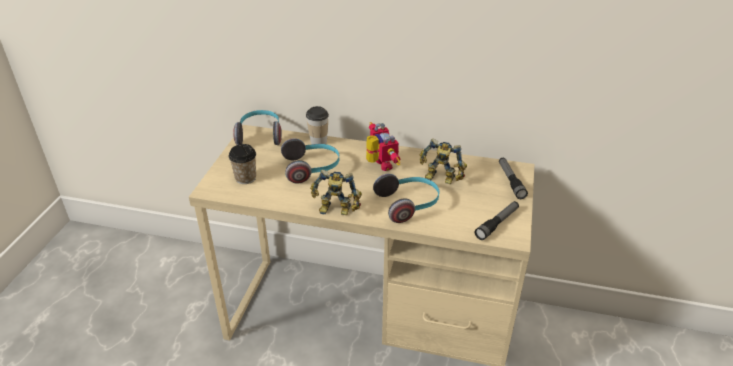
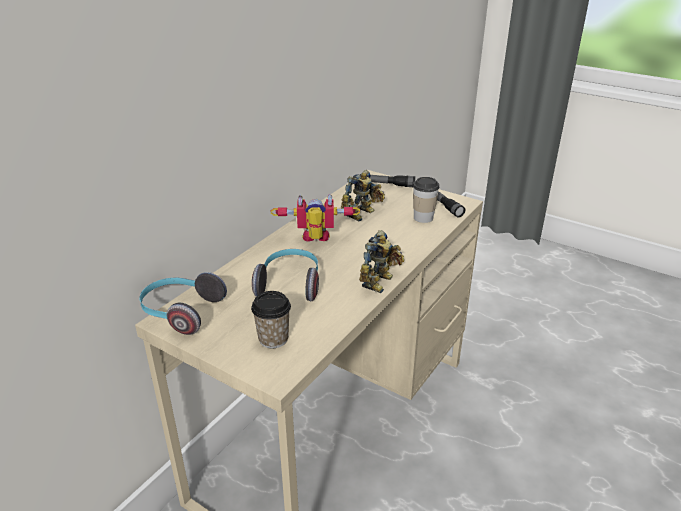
camera: 70 degrees left, 5 degrees down
(318, 141) = (236, 269): cup -> cup (423, 218)
(408, 205) = (393, 239): headphones -> none

